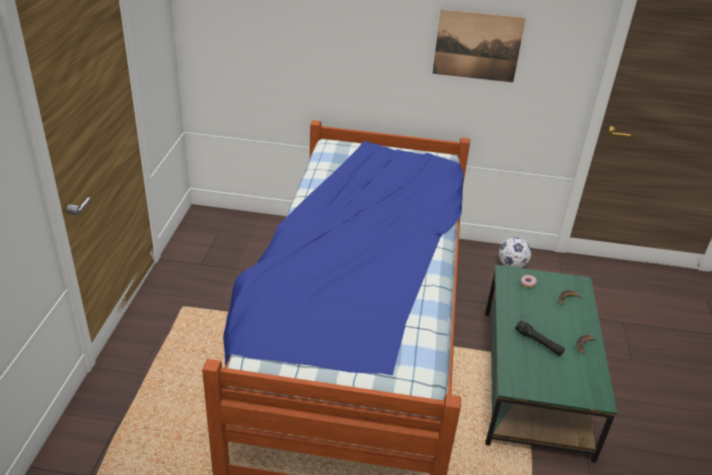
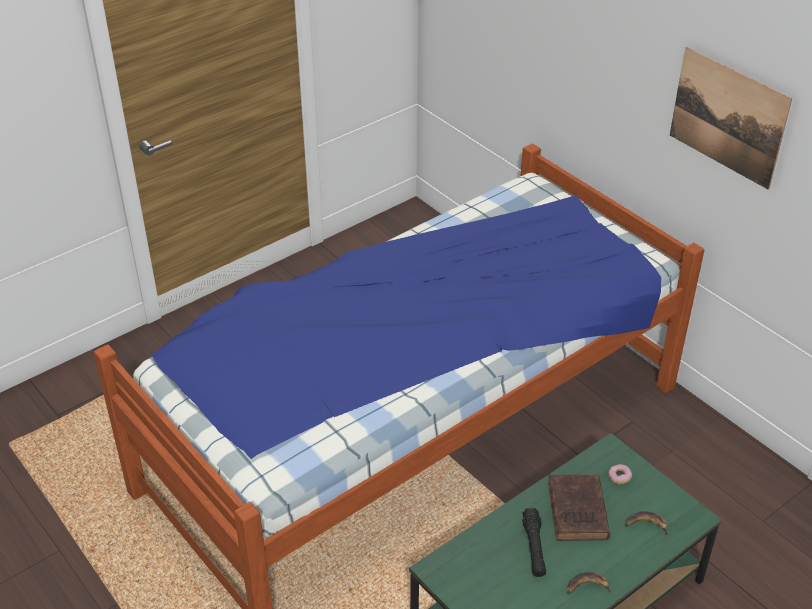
camera: 45 degrees right, 5 degrees up
(511, 265) = (715, 461): football -> none
(533, 312) = (578, 512): none -> brown book

